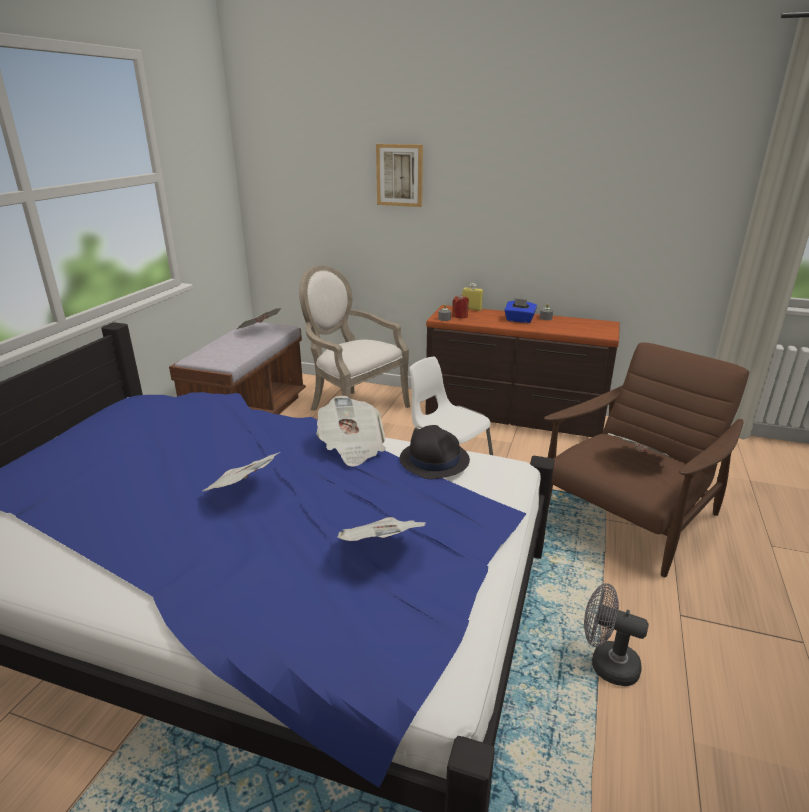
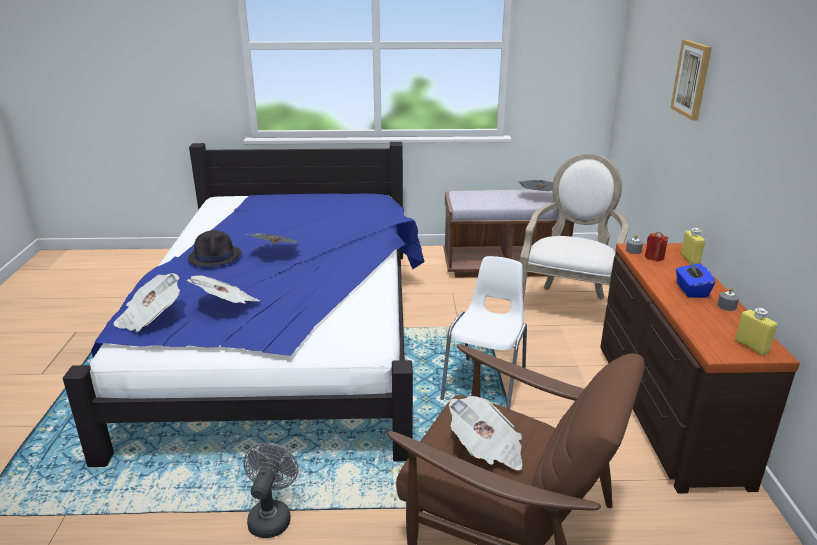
camera: 70 degrees right, 0 degrees up
(352, 447) = (350, 272): newspaper -> newspaper (150, 318)
(434, 459) = (352, 306): black hat -> black hat (215, 256)
(600, 326) = (751, 346): none -> yellow bottle

